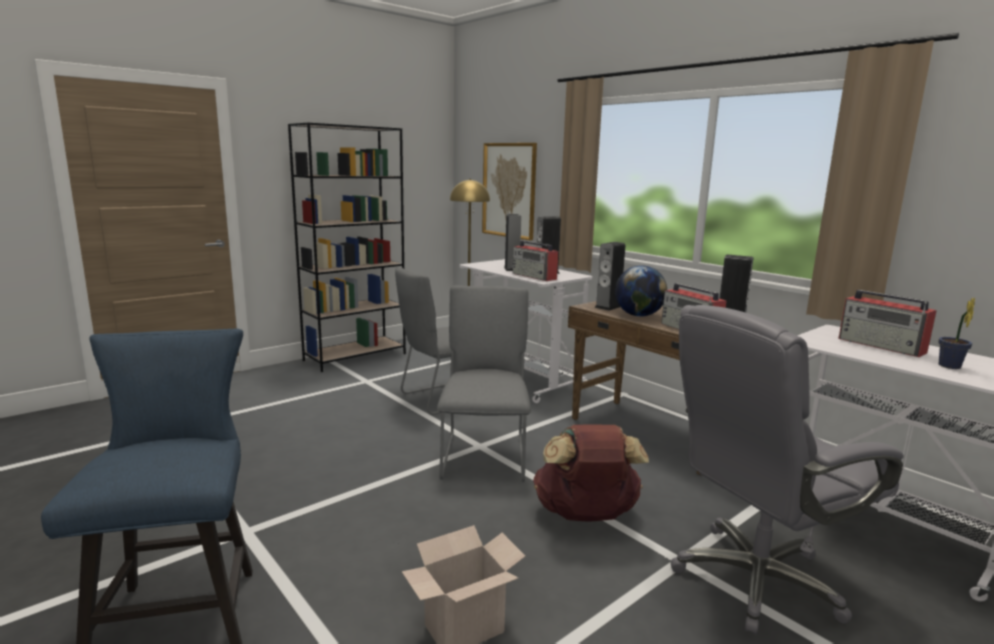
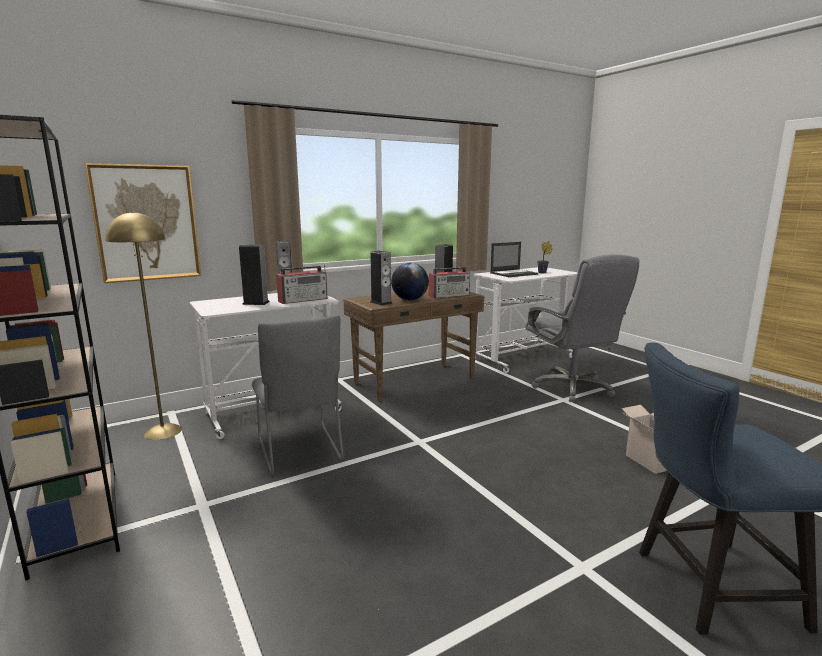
camera: 80 degrees left, 0 degrees up
(484, 456) = (438, 441): grey chair -> none
(586, 516) = (524, 415): brown backpack -> none
(882, 346) = (514, 273): radio -> laptop

